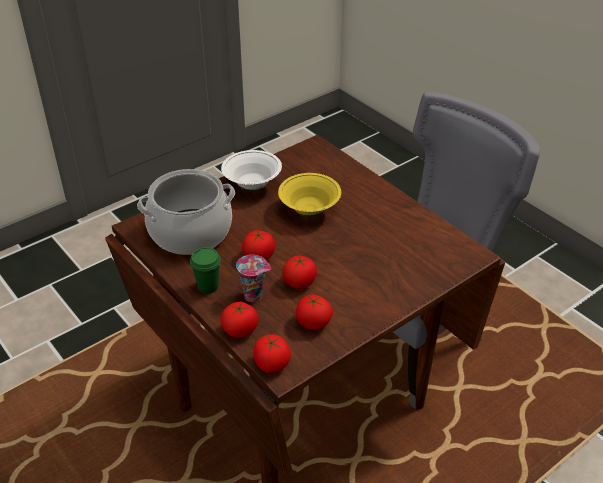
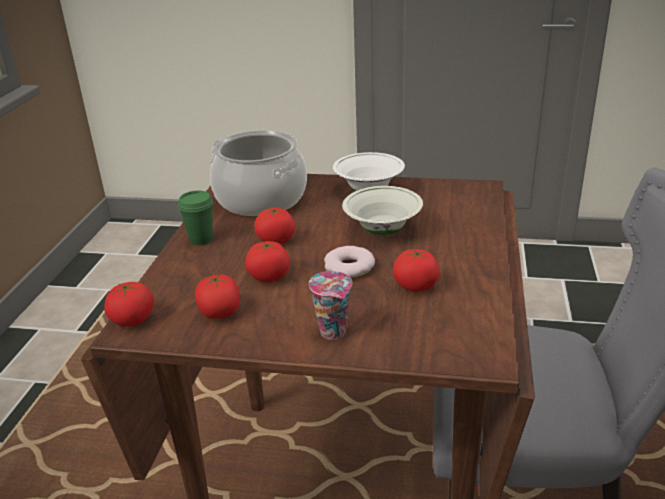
camera: 50 degrees right, 10 degrees down
(240, 330) = (161, 281): tomato -> tomato (415, 286)
(254, 295) = (219, 265): cup -> cup (334, 332)
(309, 210) = (383, 230): yellow bowl -> white bowl
(332, 247) = (349, 267): none -> donut

